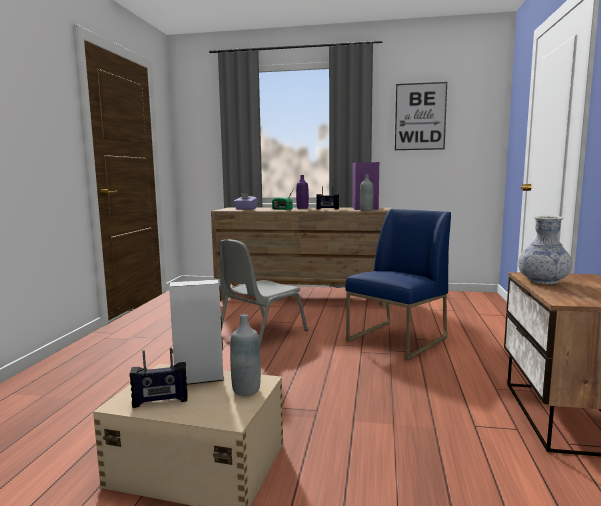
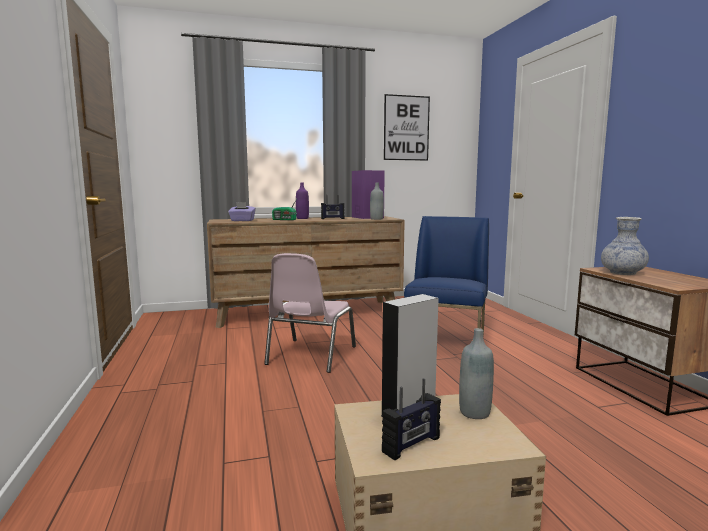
camera: 25 degrees left, 0 degrees up
(260, 332) = (310, 356): grey chair -> pink chair

